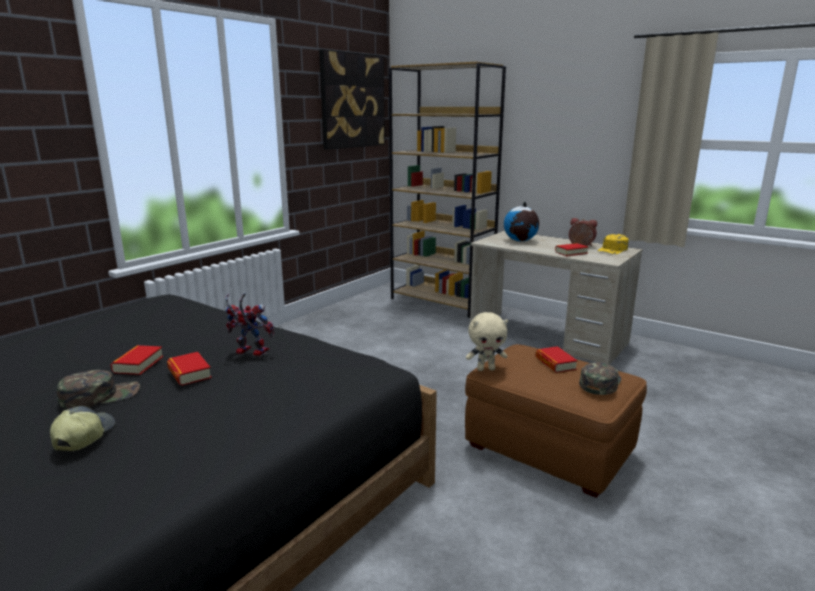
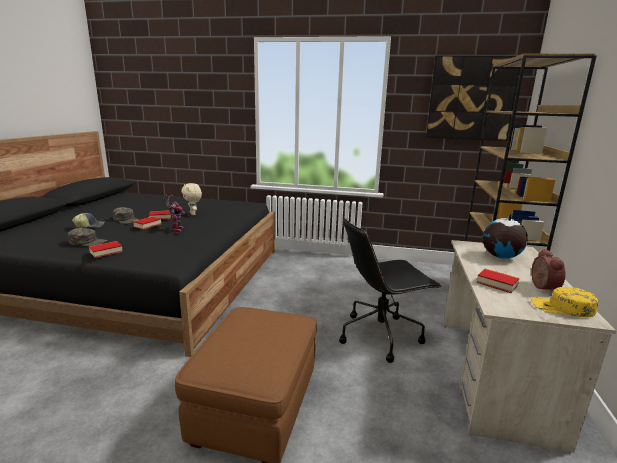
camera: 65 degrees right, 0 degrees up
(465, 360) = (381, 335): none -> black office chair
(486, 369) = (247, 310): beige plush toy -> beige plush toy (193, 214)
(555, 363) = (268, 336): book -> book (106, 252)
(599, 382) = (238, 363): green cap -> green cap (88, 242)

